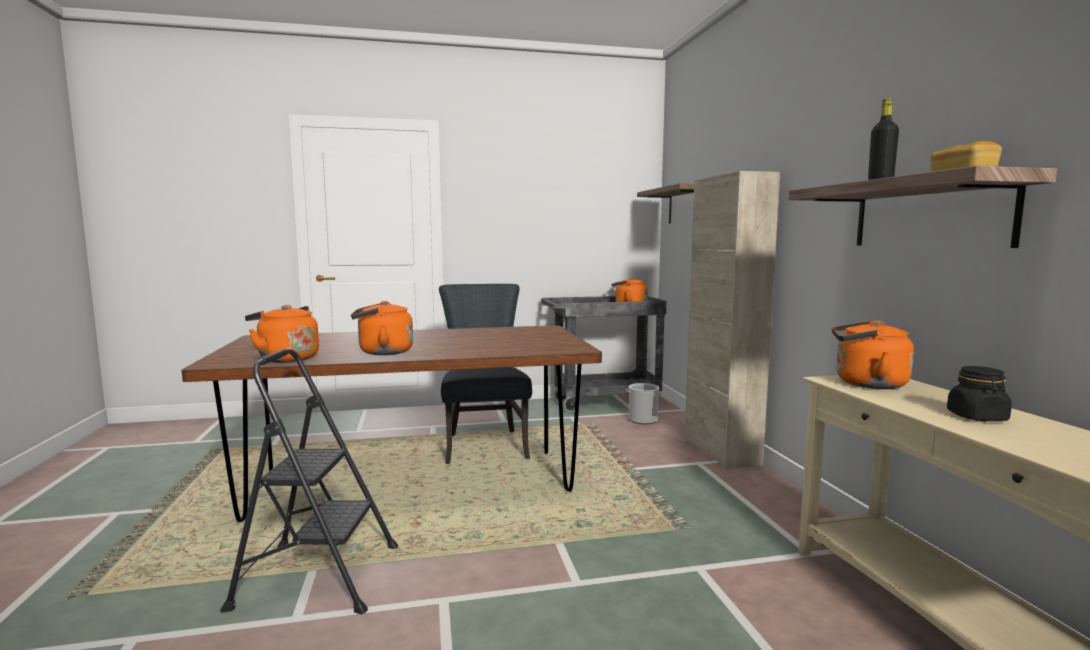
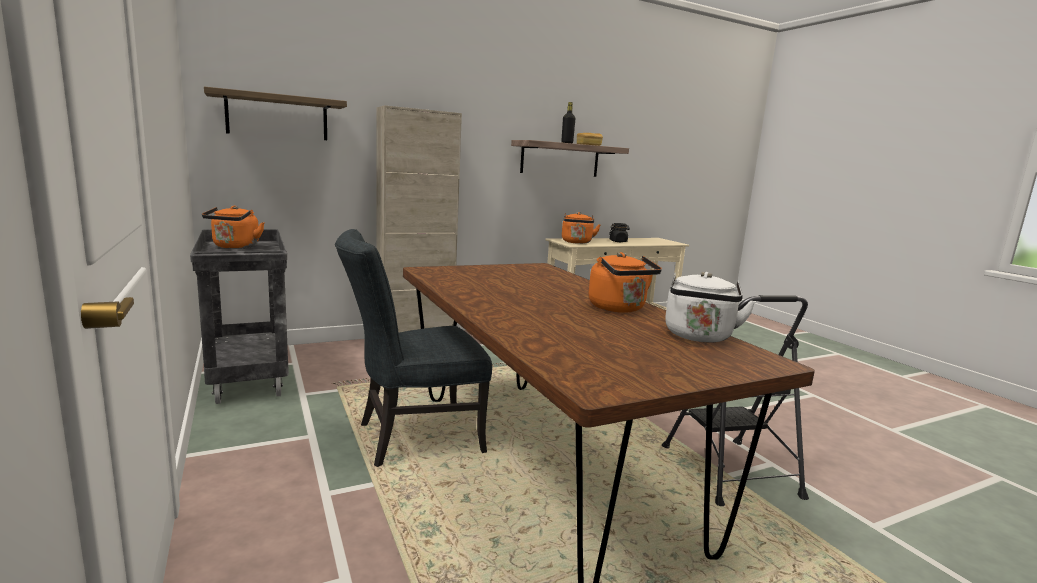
camera: 105 degrees left, 5 degrees up
(286, 358) = (698, 337): orange kettle -> white kettle
(643, 420) = (325, 361): bucket -> none

